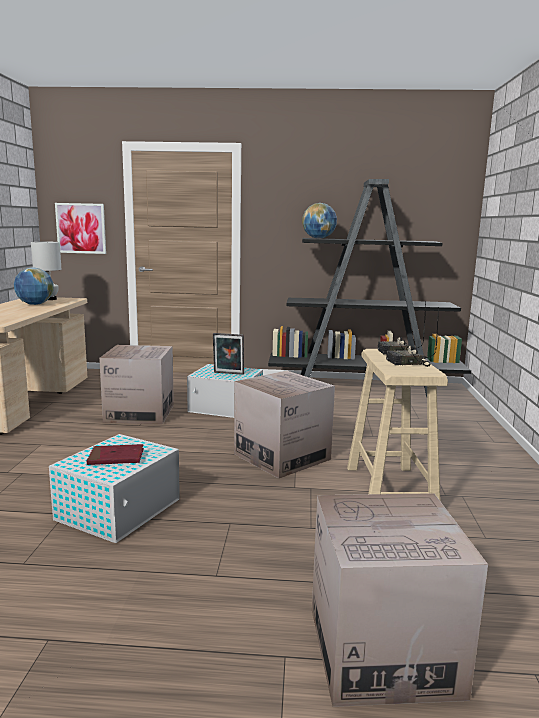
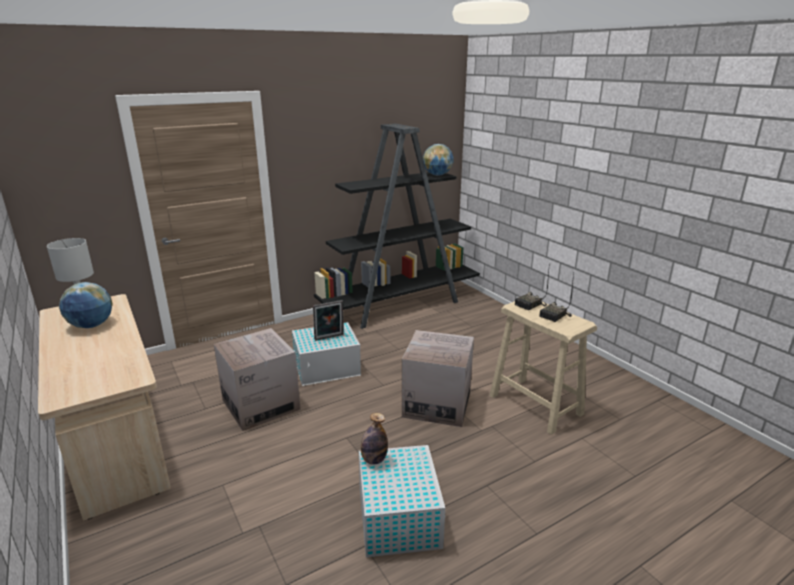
camera: 35 degrees left, 10 degrees up
(81, 228) = (74, 207): picture -> none
(116, 457) = (400, 478): red book -> none
(119, 441) = (374, 460): none -> bottle
(319, 238) = (356, 184): globe -> globe (437, 175)
(383, 651) = (670, 529): cardboard box -> none

